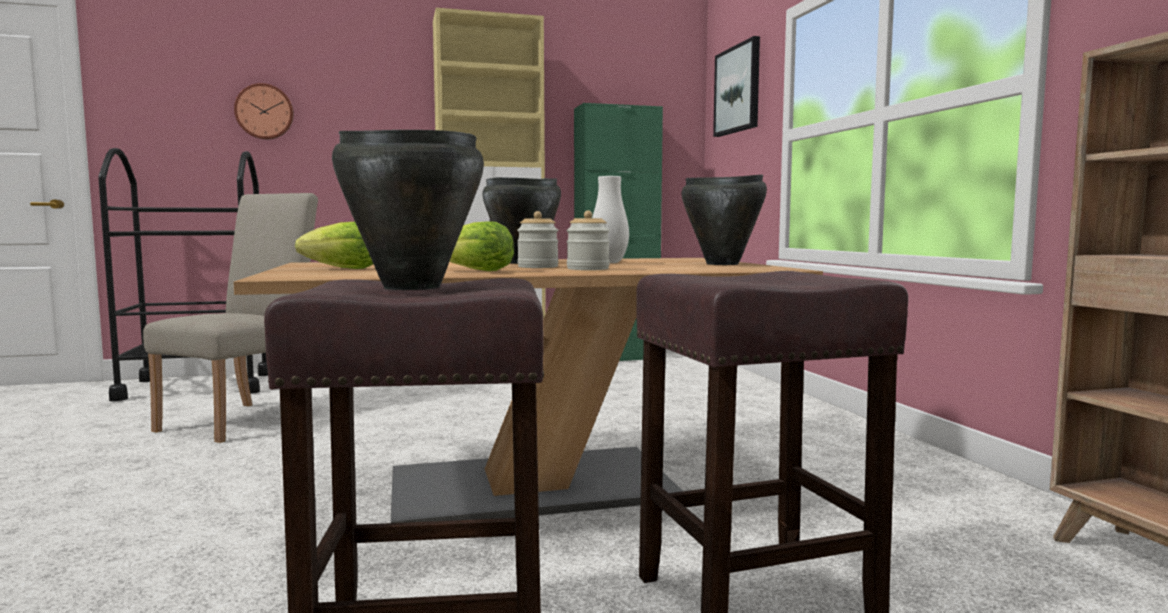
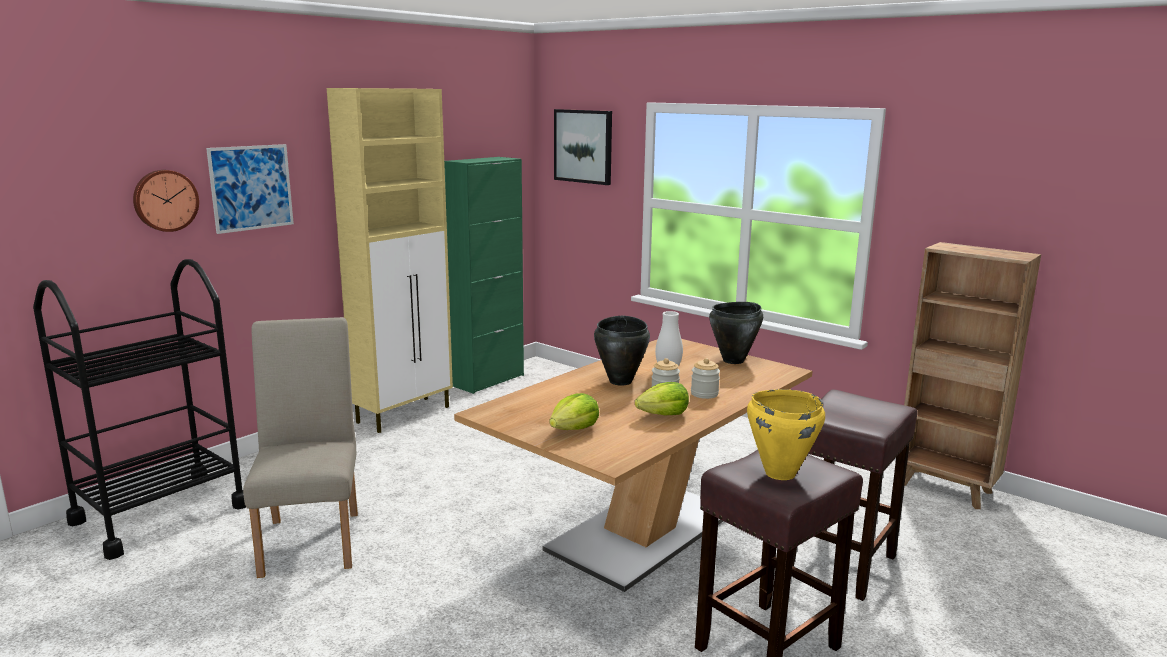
camera: 35 degrees left, 10 degrees up
(350, 111) = (251, 188): none -> picture
(411, 287) = (779, 473): black cooking pot -> yellow cooking pot

